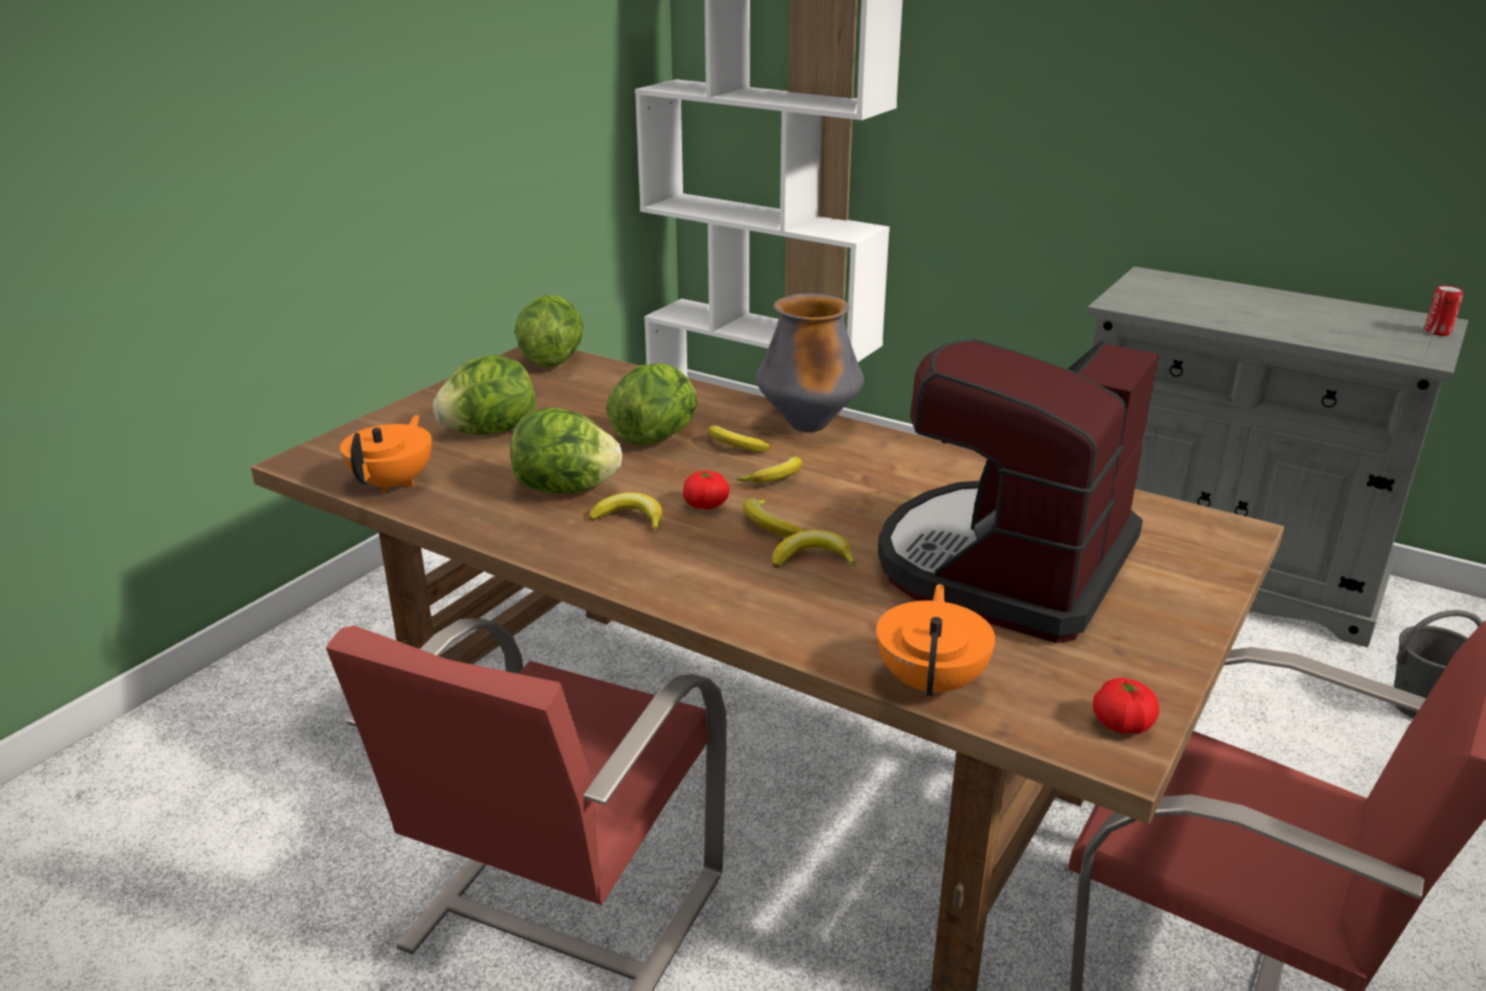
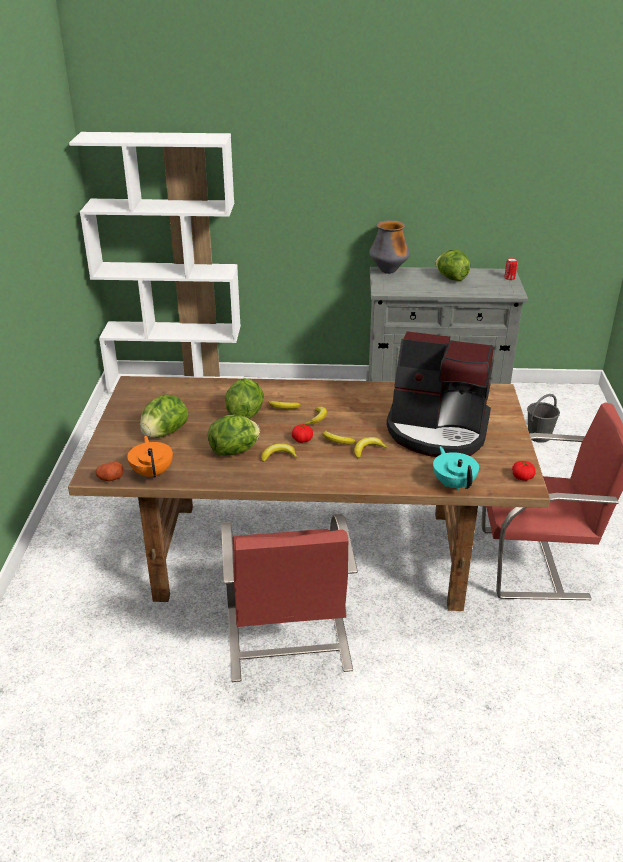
camera: 30 degrees left, 5 degrees up
(322, 472) = (110, 478): none -> potato
(551, 360) = (146, 386): lettuce -> lettuce (451, 278)
(808, 425) = (303, 388): vase -> vase (388, 271)
(932, 681) = (453, 484): orange teapot -> turquoise teapot
(1006, 566) = (438, 430): coffee machine -> coffee machine turned 75 degrees counterclockwise

